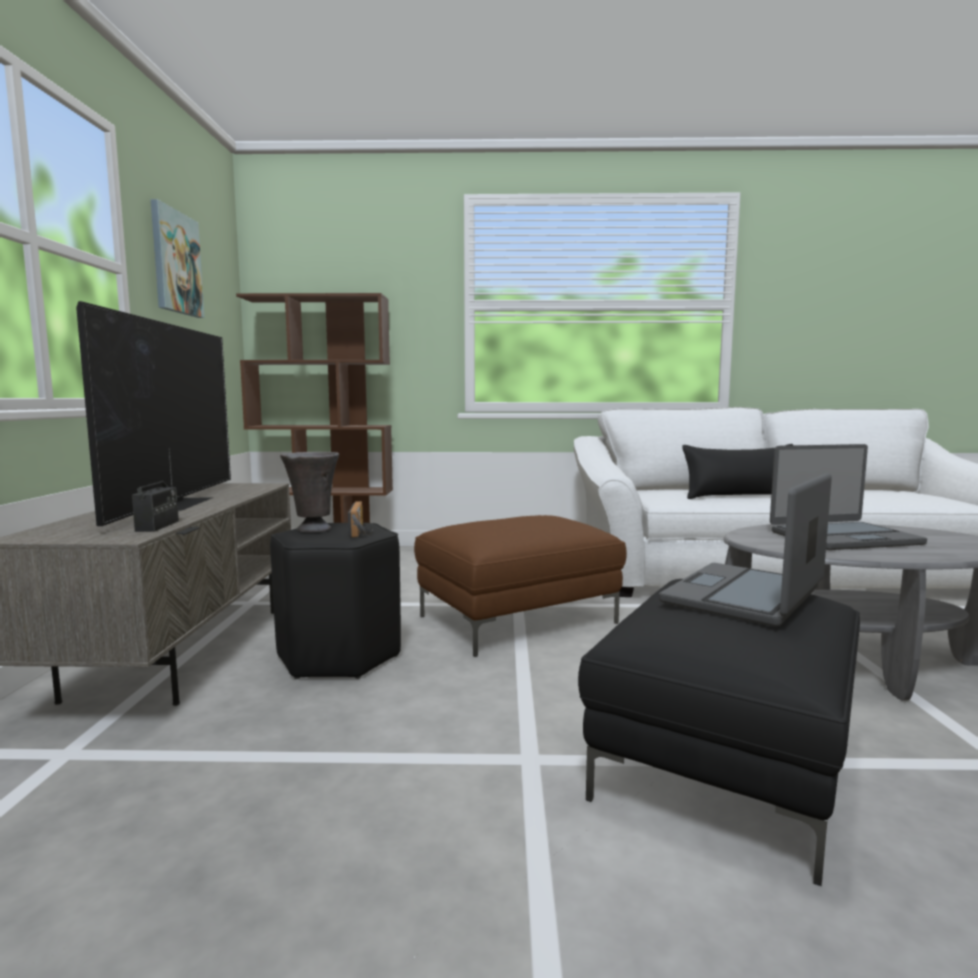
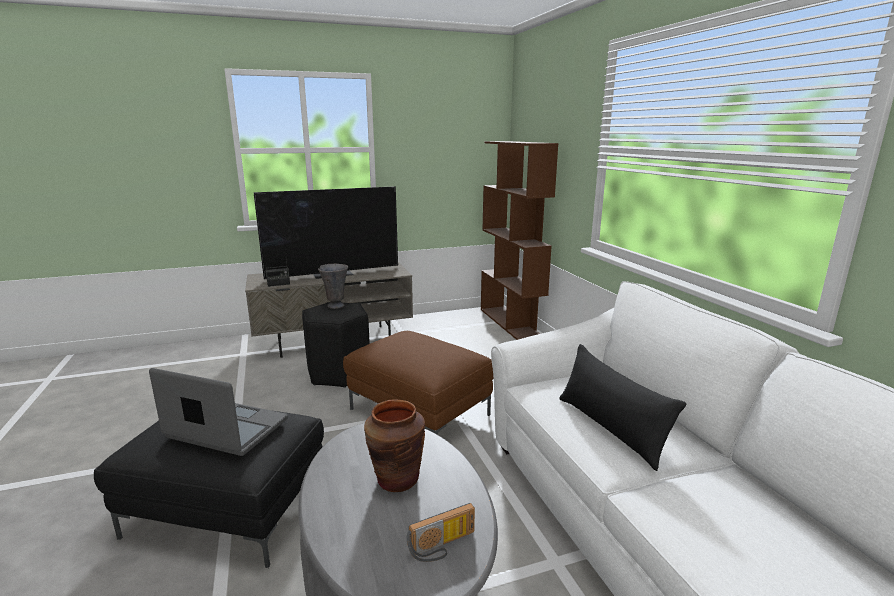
camera: 70 degrees right, 10 degrees up
(176, 262) = (425, 133): picture -> none
(362, 531) = (335, 315): radio -> radio (443, 546)
(843, 537) = (397, 479): laptop -> brown vase

